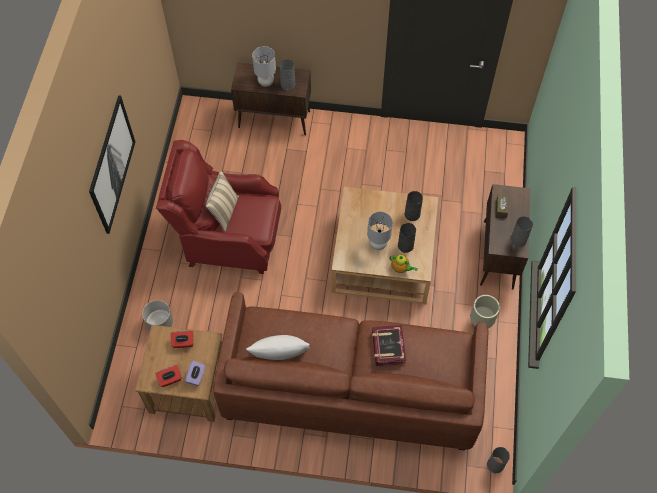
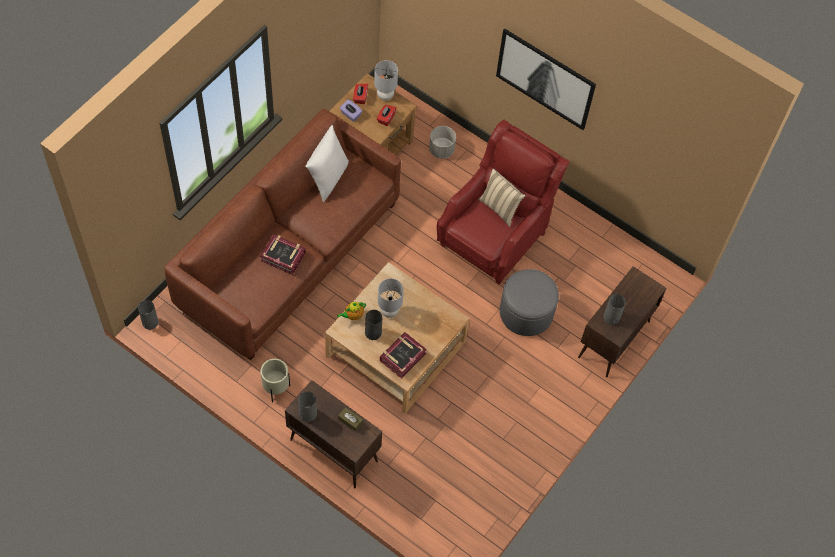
camera: 115 degrees right, 0 degrees up
(266, 82) = (626, 300): grey table lamp -> grey table lamp (385, 96)
(288, 184) = (526, 312): none -> grey ottoman
(411, 214) = (402, 357): grey vase -> book

